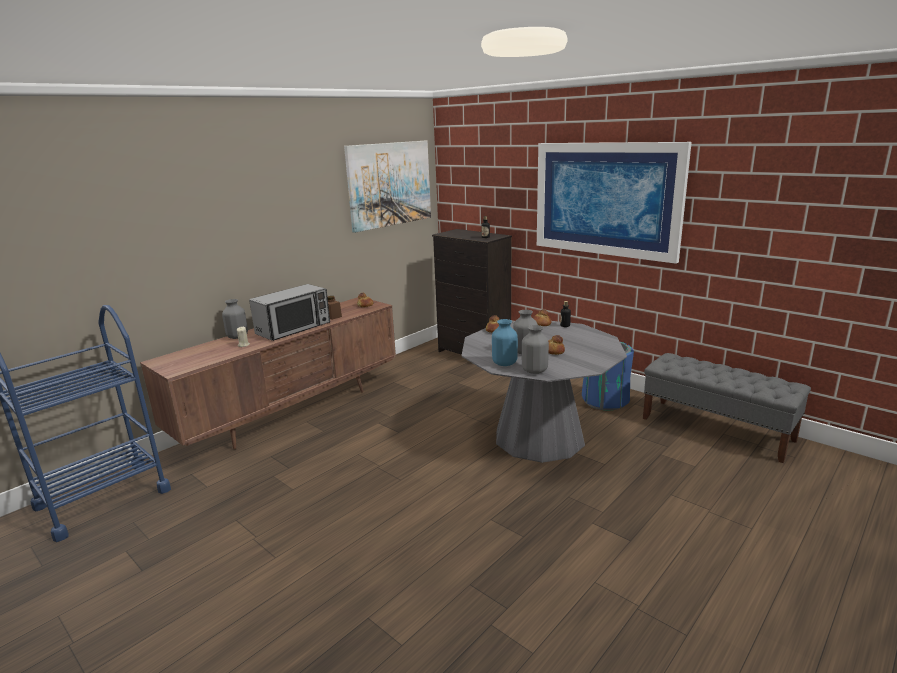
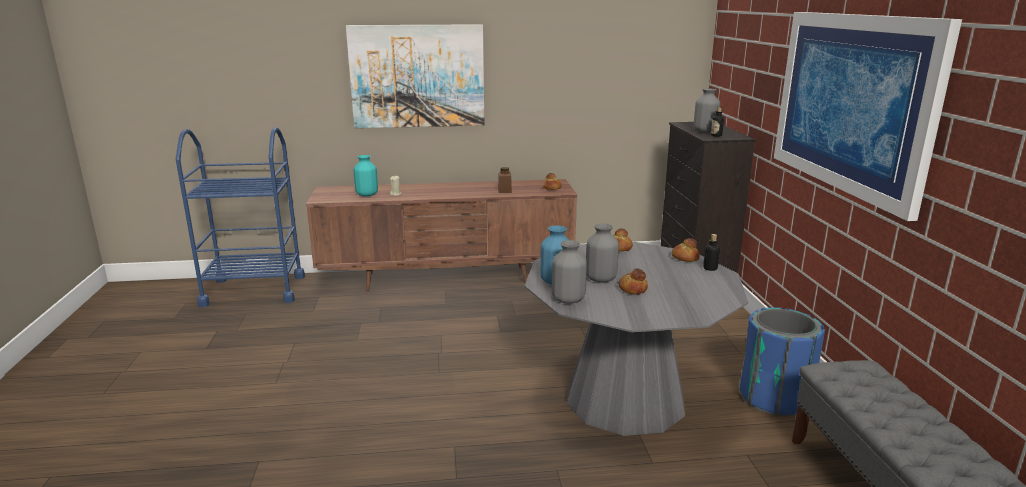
camera: 40 degrees right, 0 degrees up
(215, 353) = (366, 194): none -> turquoise vase
(237, 337) = (404, 186): grey vase -> grey vase (704, 131)
(294, 328) = (455, 192): microwave -> none
(389, 184) = (632, 53): picture -> picture (417, 76)

